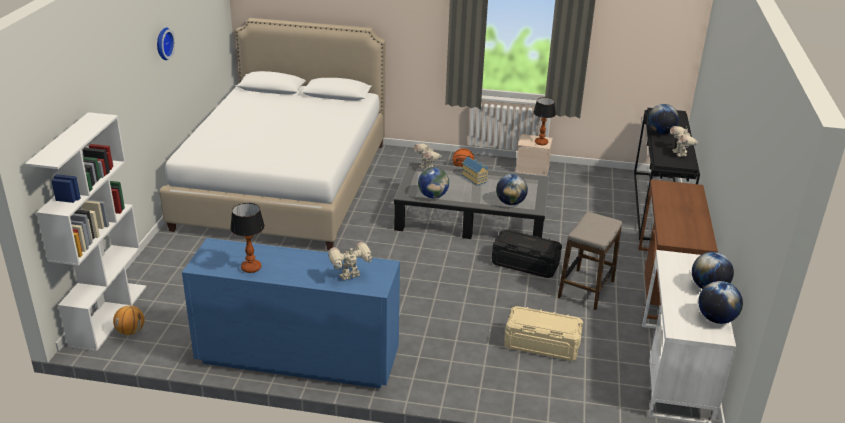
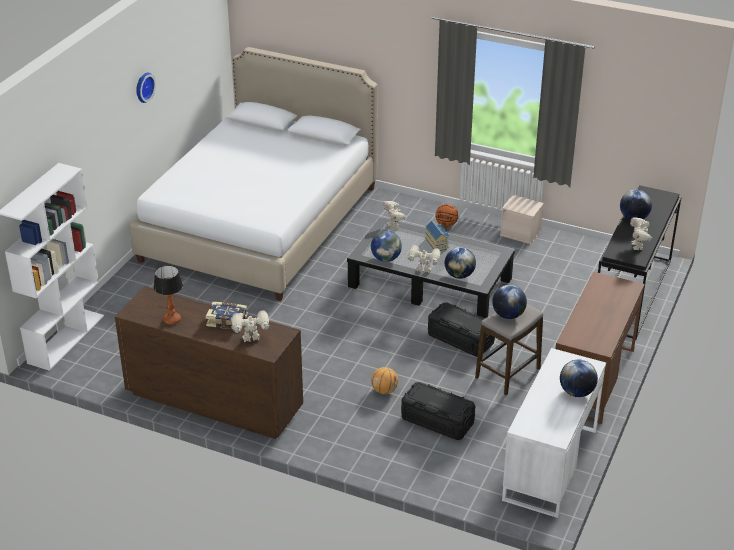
camera: 15 degrees right, 5 degrees up
(131, 331) = (81, 357): basketball -> basketball (384, 390)
(297, 358) = (213, 401): blue dresser -> brown dresser
(315, 261) = (227, 320): none -> book
(474, 203) = (423, 271): none -> toy robot
(541, 142) = (528, 208): table lamp -> none
(541, 344) = (437, 421): beige storage box -> black storage box
(716, 319) = (564, 422): globe -> globe (508, 315)

